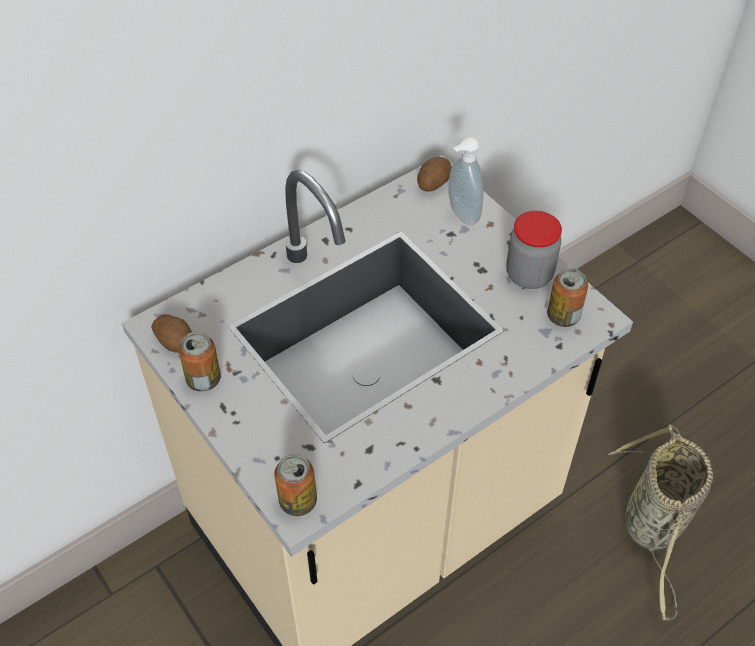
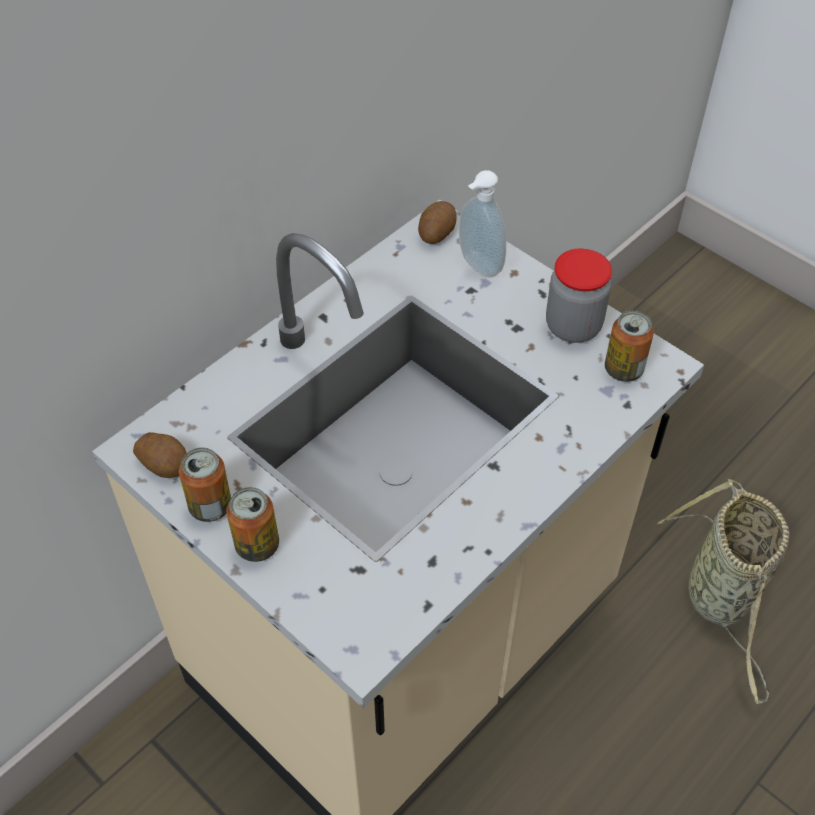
camera: 10 degrees left, 0 degrees up
(298, 501) = (359, 638): can -> can (257, 545)

